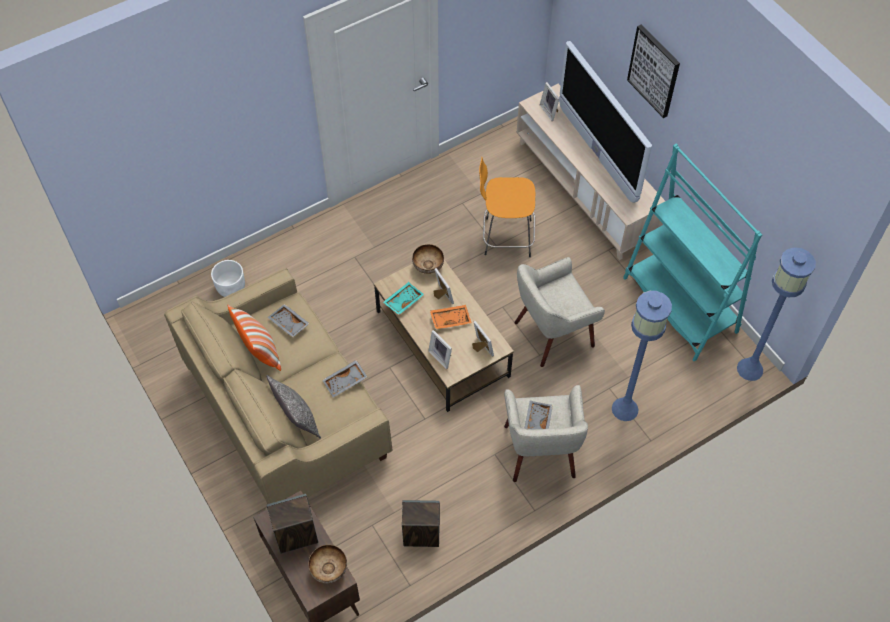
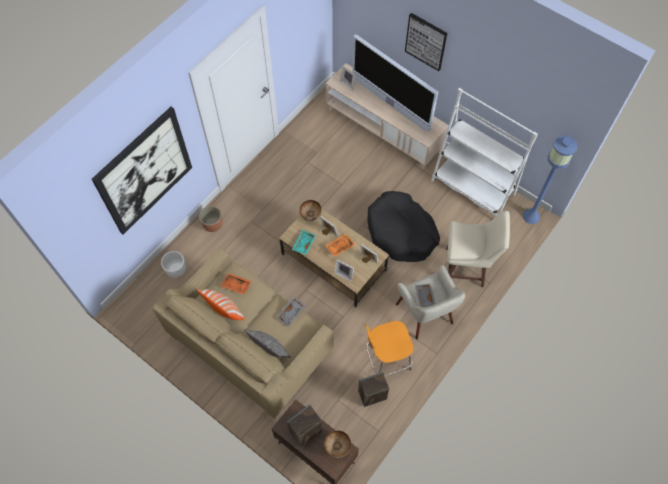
camera: 20 degrees left, 5 degrees up
(214, 133) = (144, 171): none -> picture
(288, 324) = (236, 285): grey tray -> orange tray
(302, 245) = (212, 224): none -> planter
(505, 237) = (345, 176): orange stool -> orange stool (386, 359)
(552, 333) = (401, 232): beige armchair -> black dog bed
(625, 409) = (466, 268): blue floor lamp -> beige stool
(680, 305) = (472, 188): turquoise bookcase -> white bookcase

